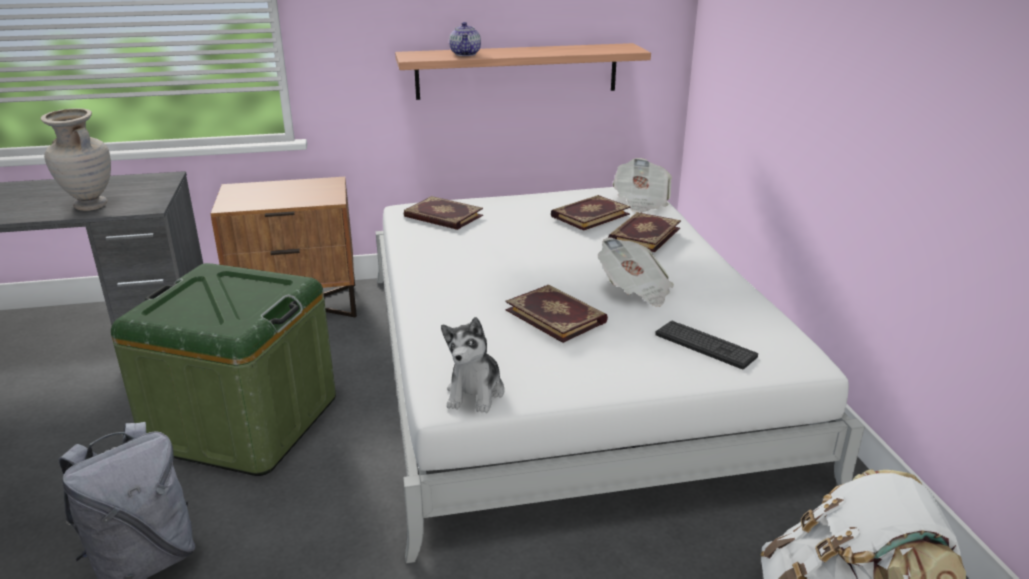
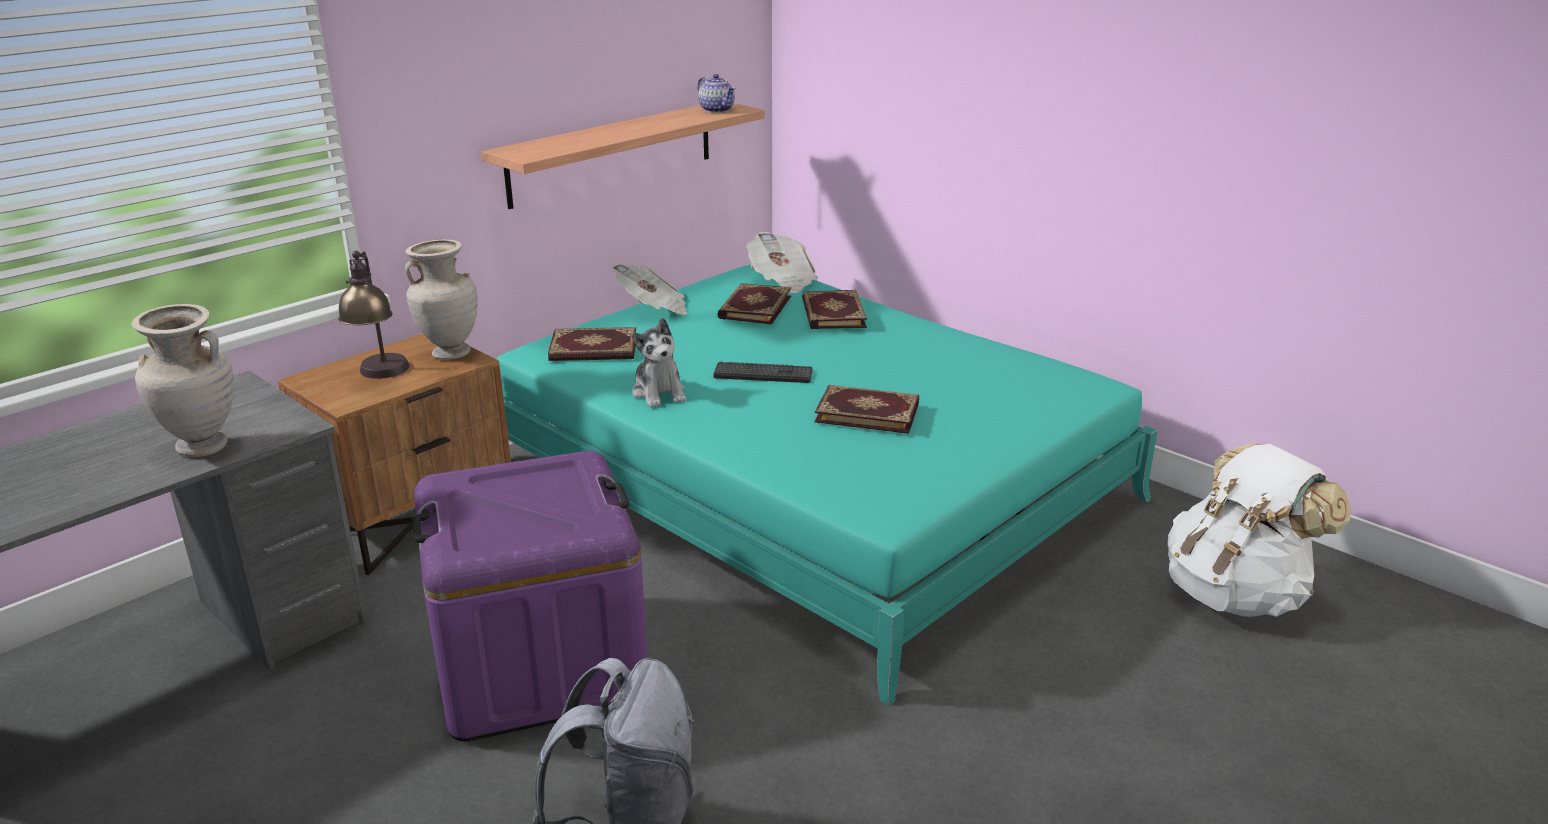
camera: 35 degrees left, 0 degrees up
(243, 422) = (540, 664): green storage box -> purple storage box
(270, 196) = (381, 376): none -> table lamp
(327, 192) = (450, 353): none -> beige vase
(466, 54) = (577, 141): teapot -> teapot (717, 110)
(475, 393) = (898, 502): plush toy -> plush toy (659, 393)
(564, 366) = (806, 480): white bed -> turquoise bed
(635, 290) = (896, 368): newspaper -> newspaper (653, 308)
(705, 345) = (1017, 397): keyboard -> keyboard (763, 374)

